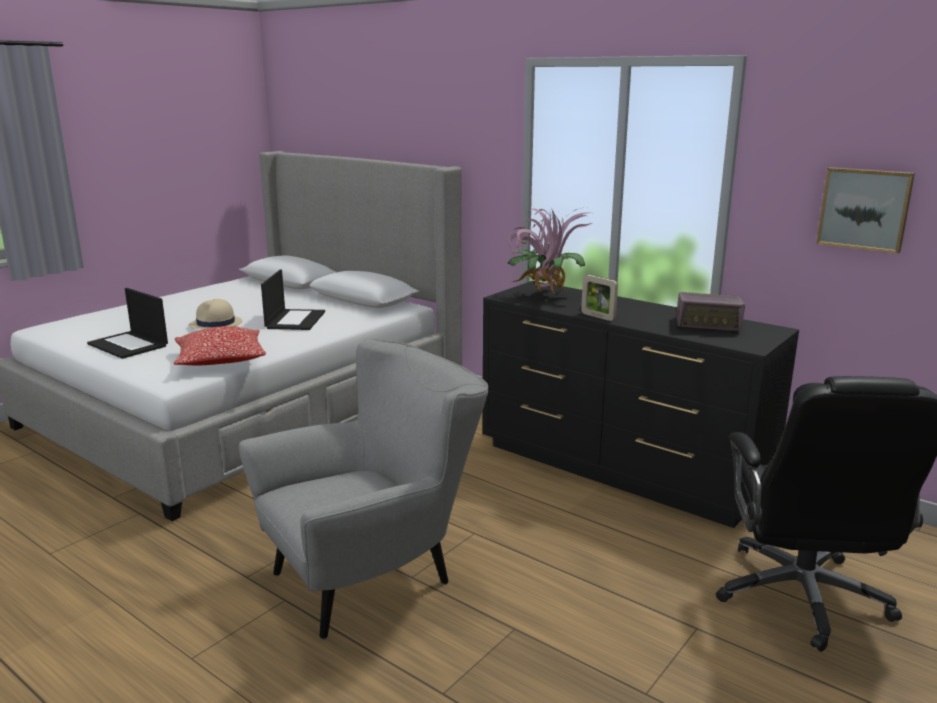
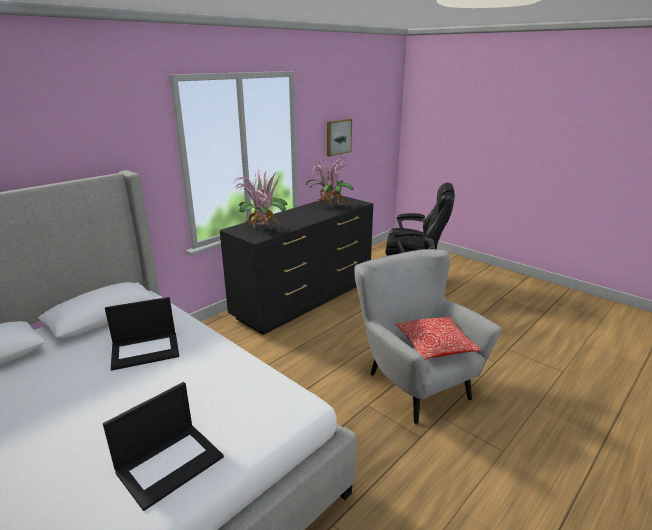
camera: 85 degrees left, 5 degrees up
(216, 324) = (127, 401): beige hat -> none
(220, 360) = (253, 383): pillow -> pillow (435, 346)
(295, 320) = (146, 350): laptop -> laptop turned 150 degrees clockwise
(598, 316) = (309, 221): picture frame -> none
(708, 325) = (329, 205): radio -> potted plant

